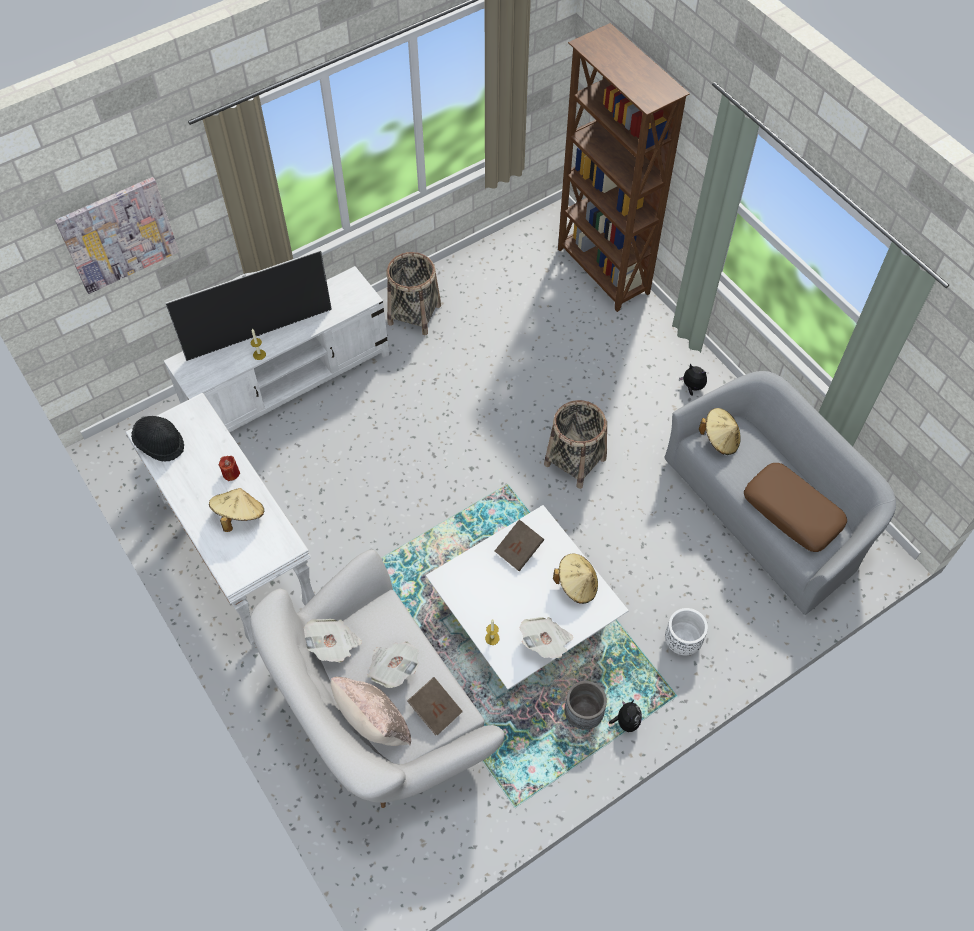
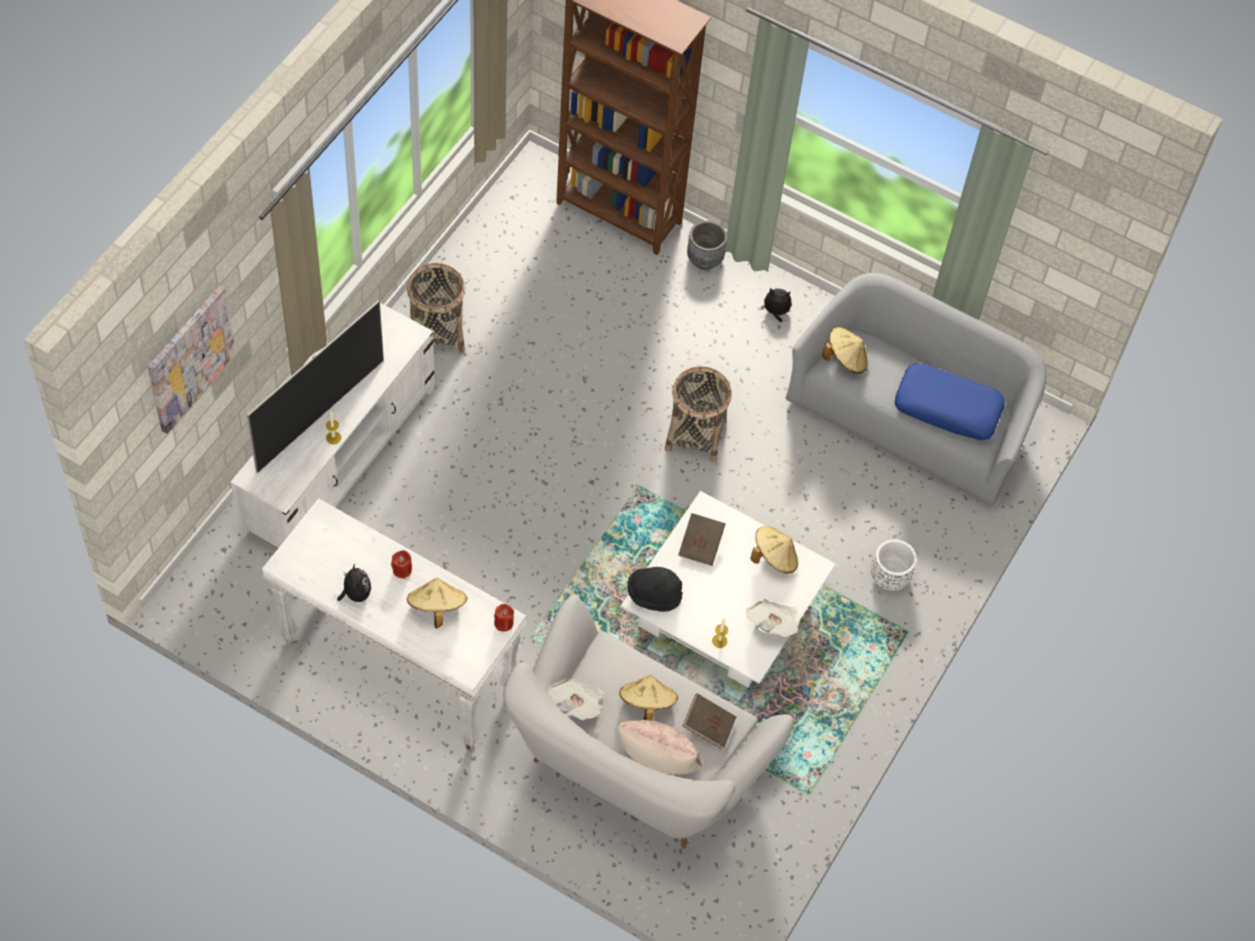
camera: 30 degrees left, 0 degrees up
(160, 444) = (308, 567): black hat -> black hat (653, 595)
(286, 549) = (503, 623): none -> red candle
(393, 668) = (646, 704): newspaper -> beige hat
(583, 714) = (830, 684): grey planter -> grey planter (705, 259)
(626, 721) = (873, 674): plush toy -> plush toy (355, 594)
(792, 512) = (947, 408): brown pillow -> blue pillow

